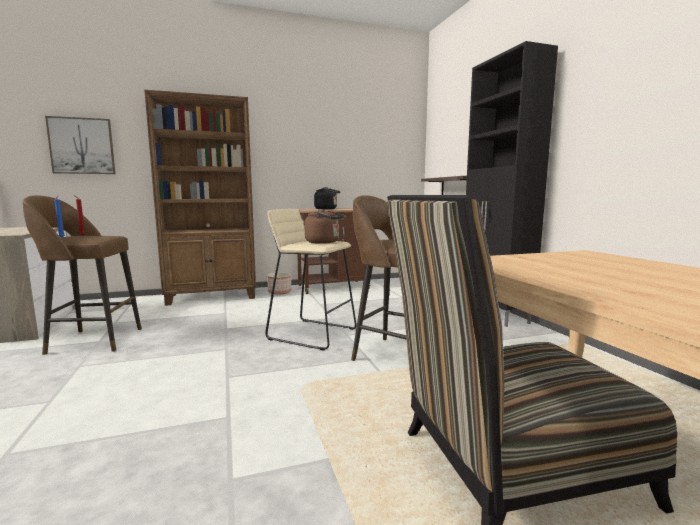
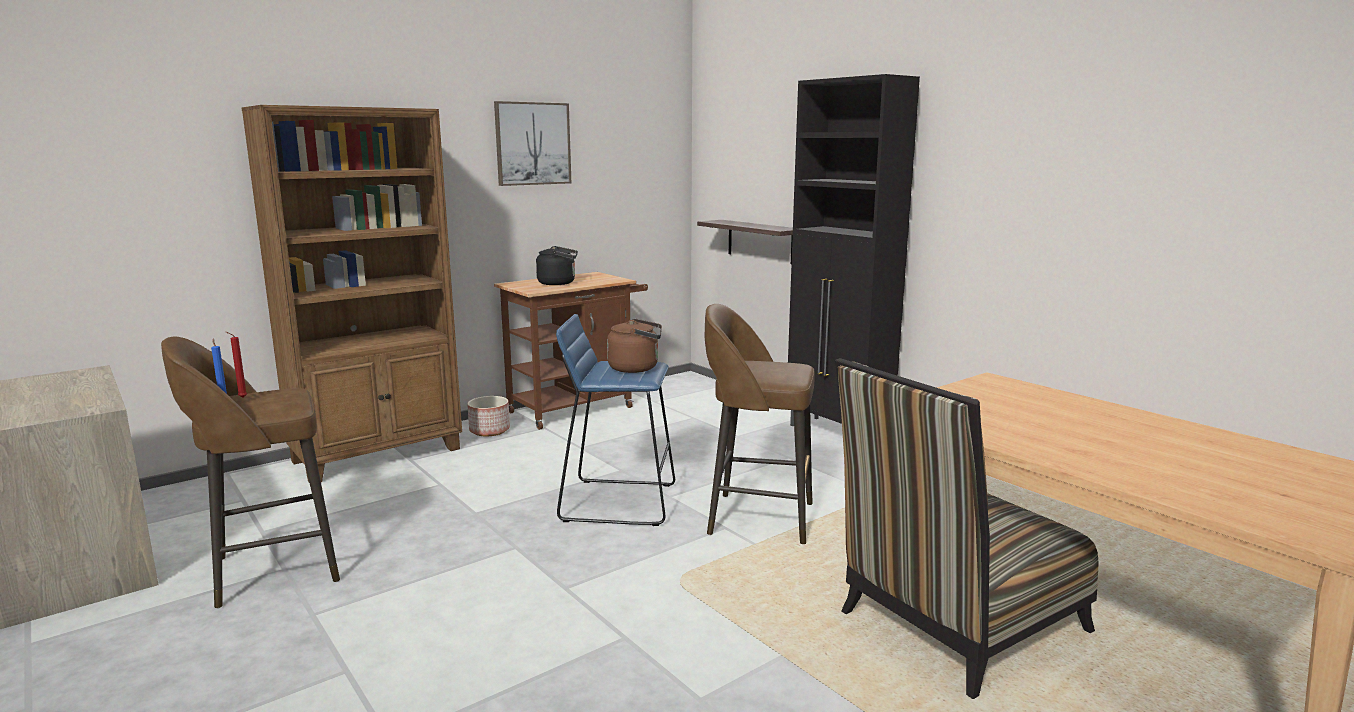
camera: 20 degrees left, 5 degrees up
(82, 146) = (102, 200): picture -> picture (532, 143)
(312, 333) = (617, 502): beige stool -> blue stool

